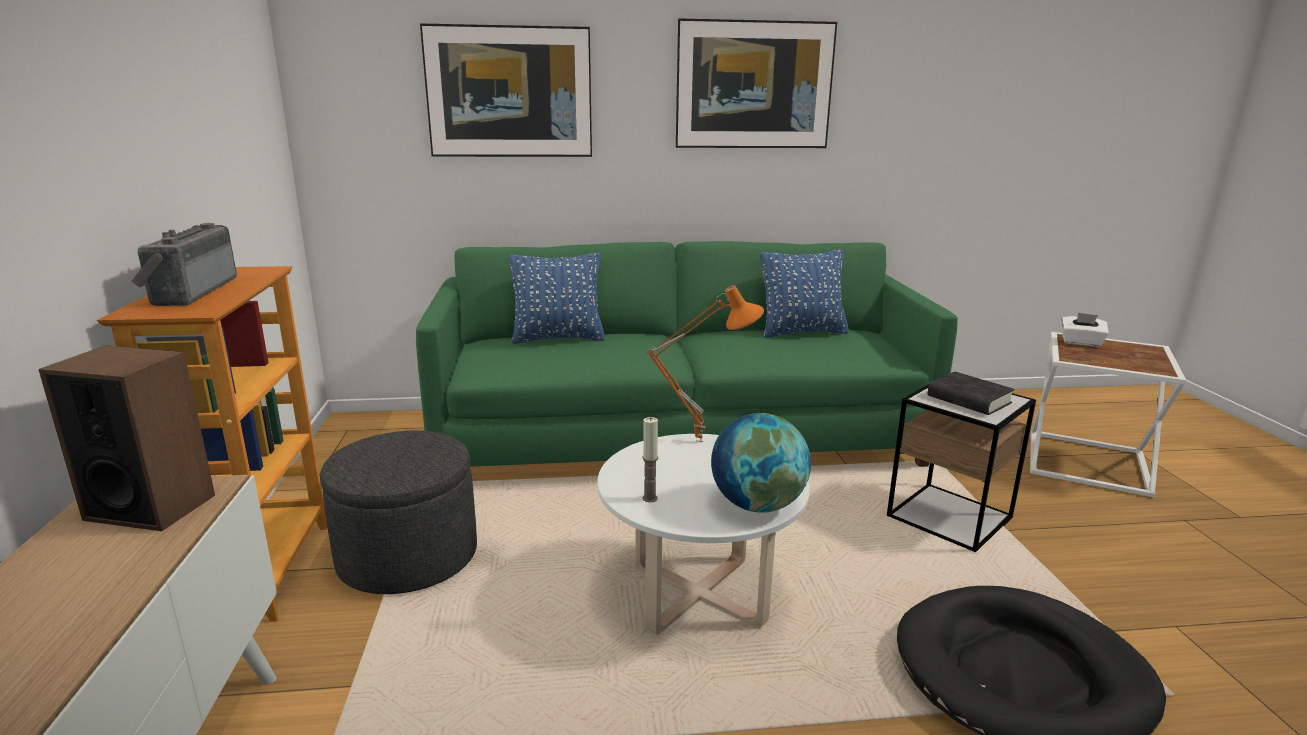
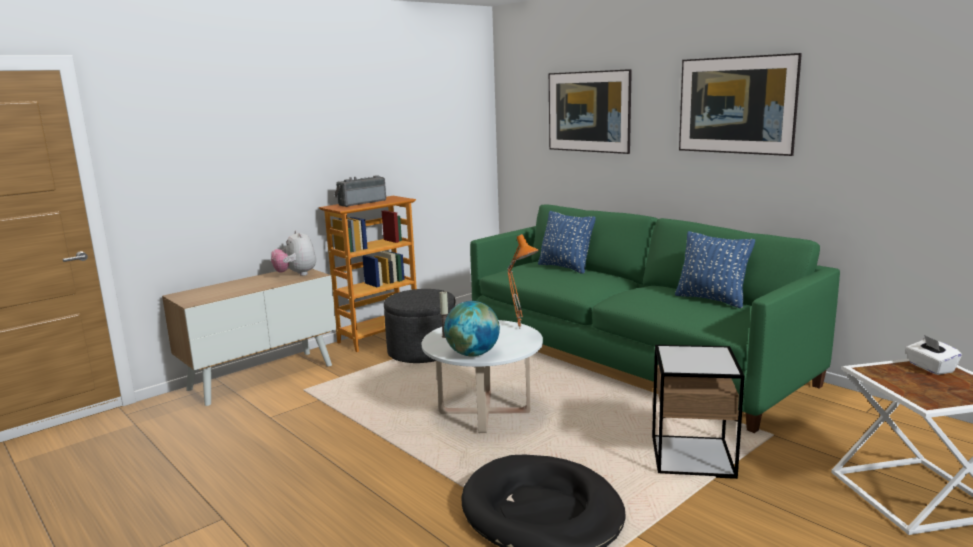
camera: 55 degrees right, 5 degrees down
(151, 507) = (296, 274): speaker -> plush toy
(969, 399) = (694, 359): black book -> none

